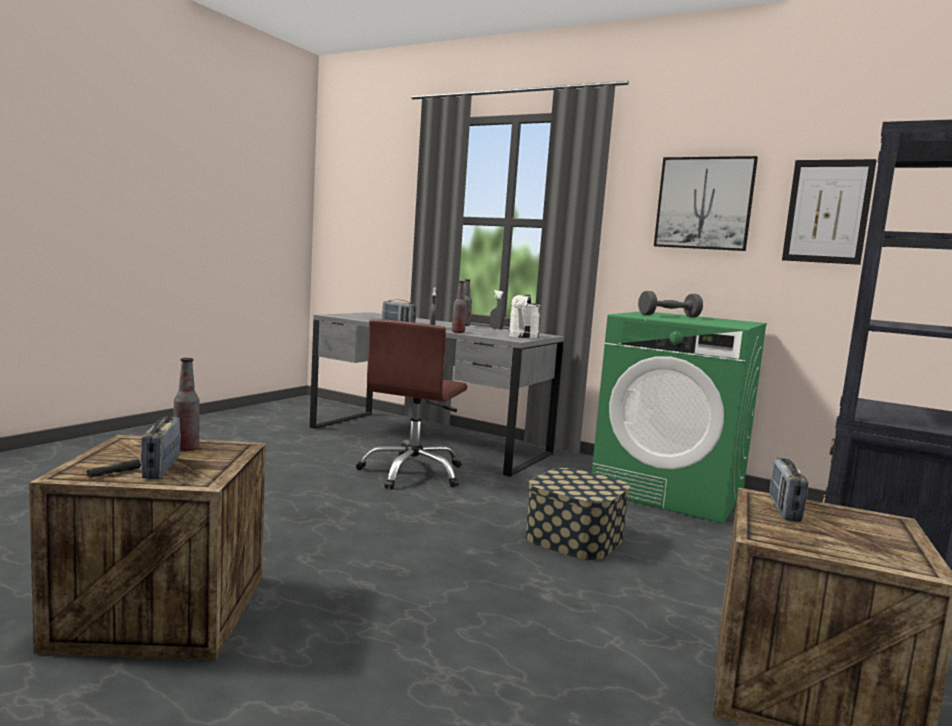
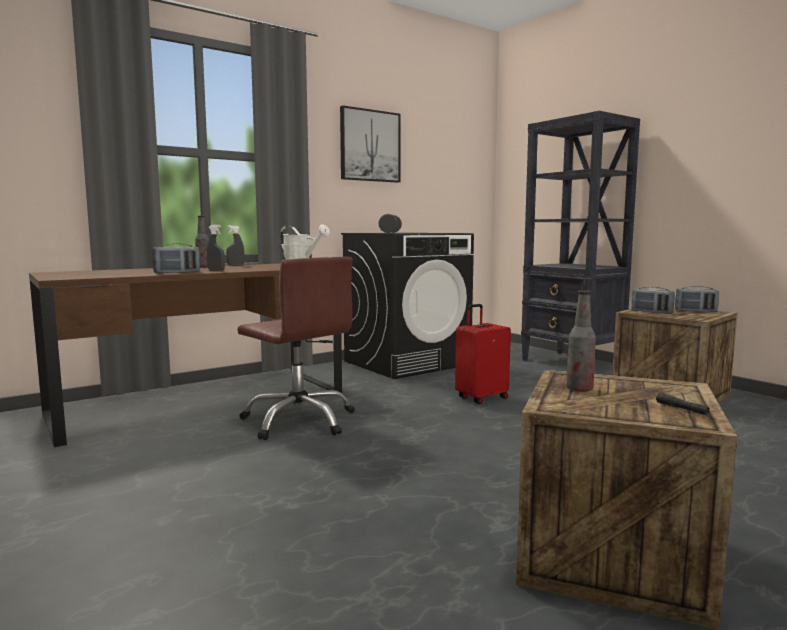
camera: 65 degrees left, 0 degrees up
(161, 468) = (654, 396): radio -> radio (695, 311)
(428, 440) = (201, 402): grey desk -> brown desk
(458, 332) = (264, 269): bottle -> none
(574, 538) = (481, 398): storage box -> red suitcase
(670, 491) = (407, 363): green washing machine -> black washing machine
(827, 211) = (435, 156): picture -> none

